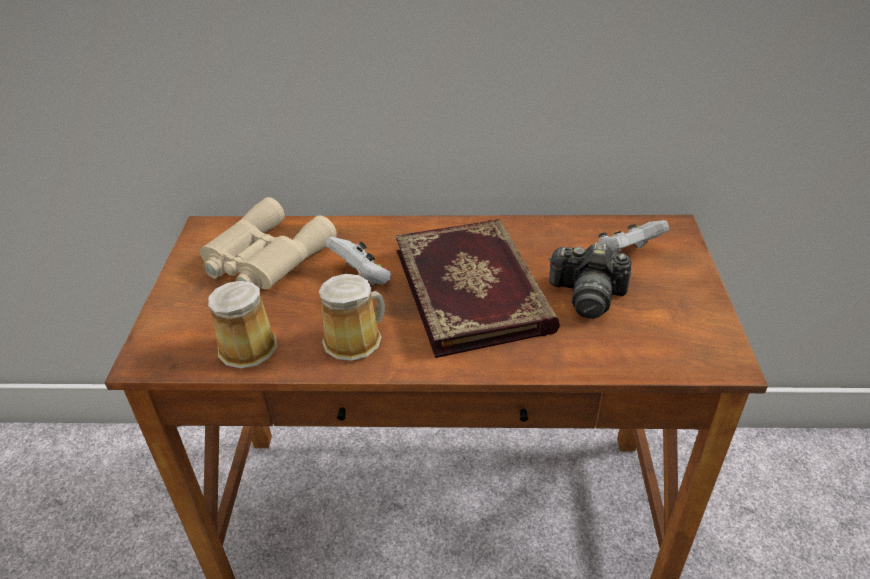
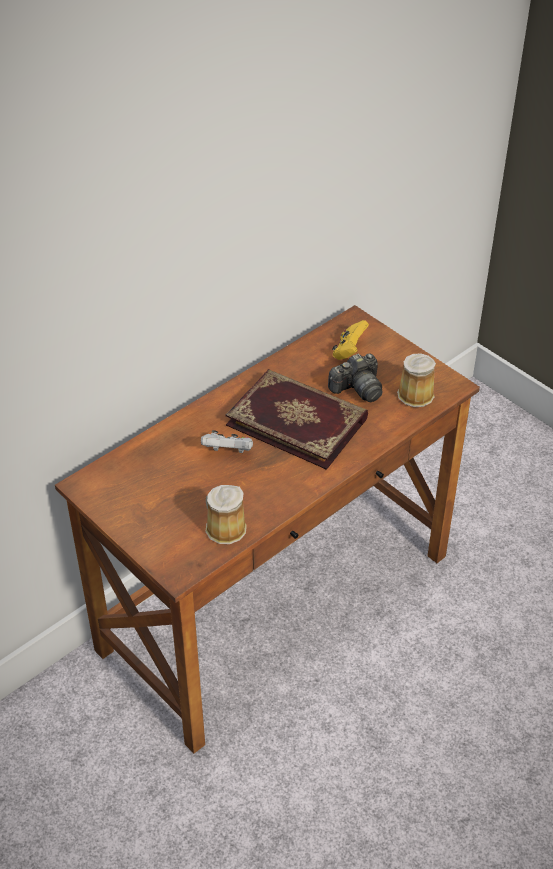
camera: 45 degrees left, 5 degrees up
(264, 258) = (153, 478): beige binoculars -> none
(356, 339) = (275, 487): mug -> mug (416, 393)
(626, 253) = (349, 351): white game controller -> yellow game controller

